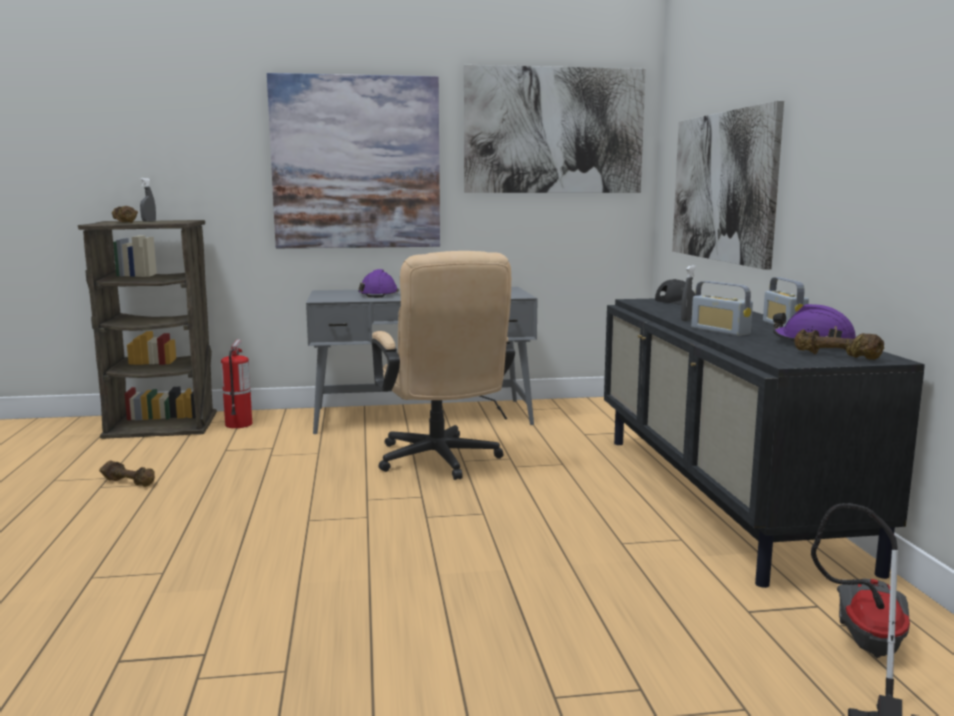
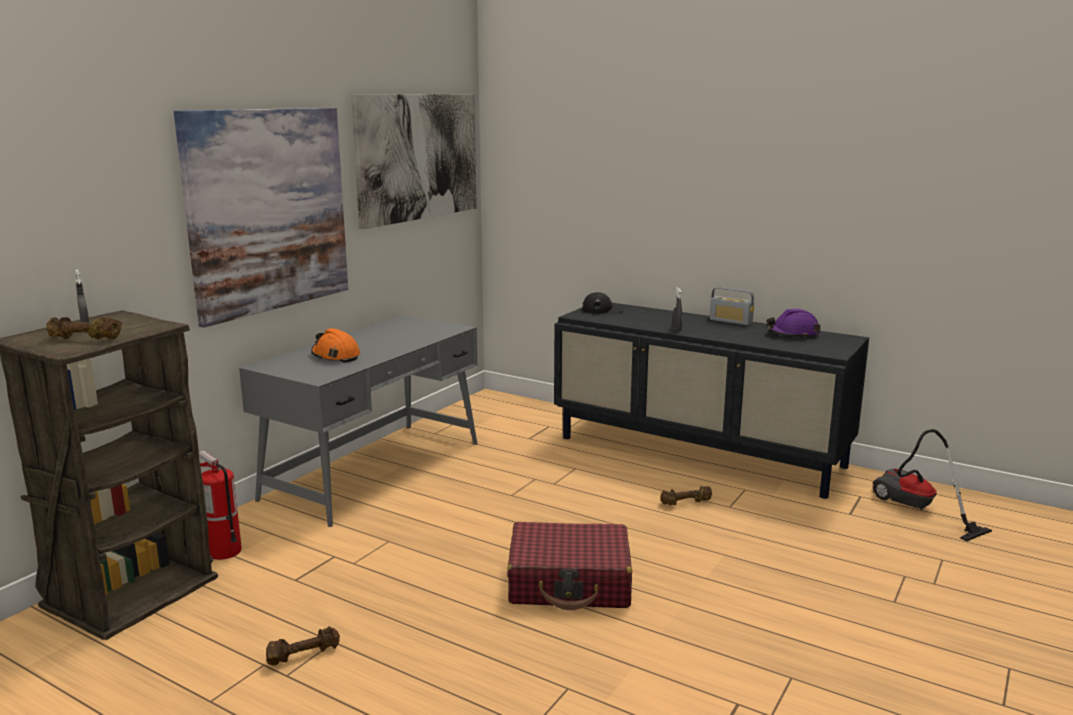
camera: 50 degrees left, 5 degrees up
(341, 523) = (570, 582): none -> red suitcase
(378, 294) = (335, 356): purple hard hat -> orange hard hat
(441, 462) = (500, 503): beige office chair -> none
(720, 331) = (725, 336): radio -> none
(723, 187) = (607, 211): picture -> none
(835, 356) = (832, 342): brown dumbbell -> brown dumbbell (686, 503)

